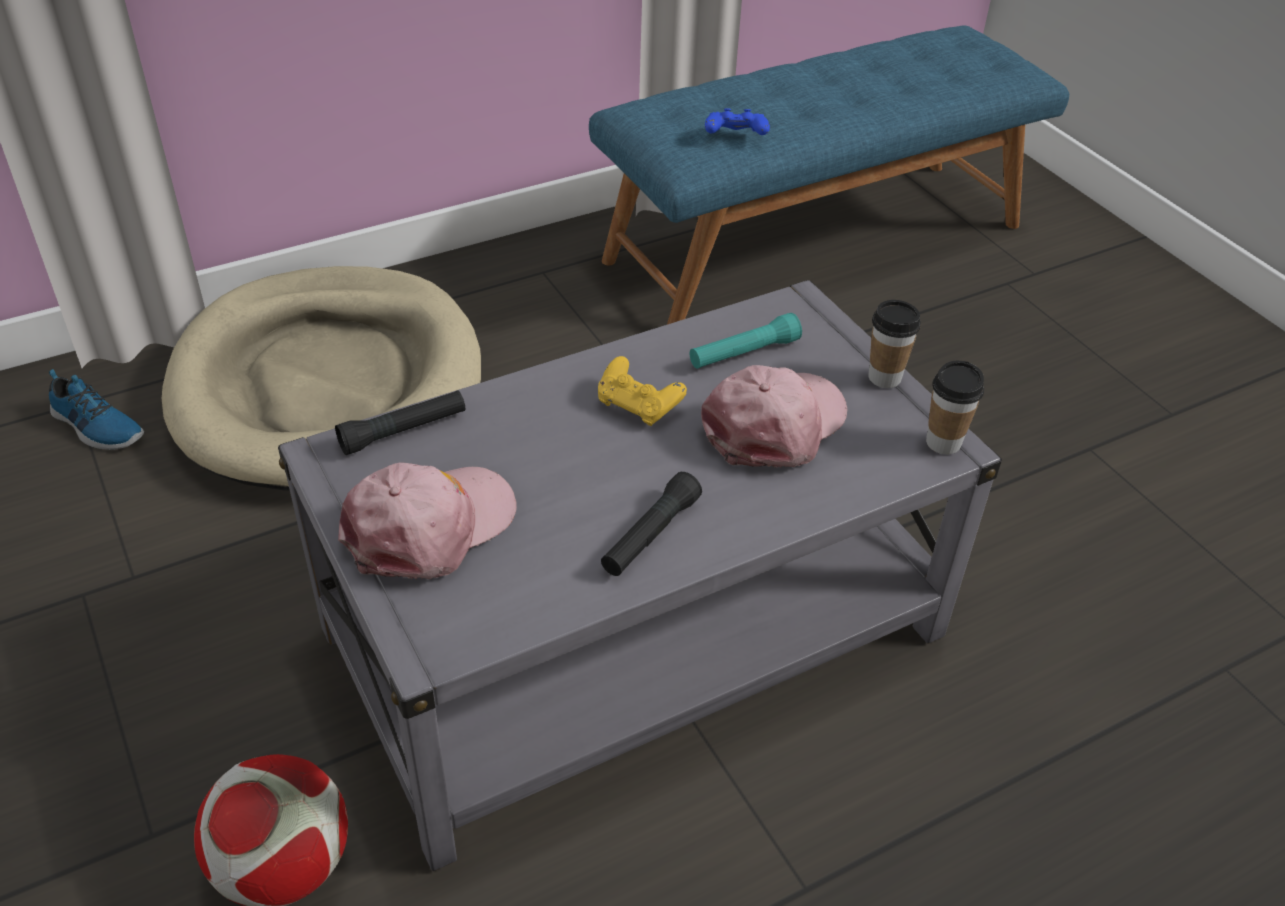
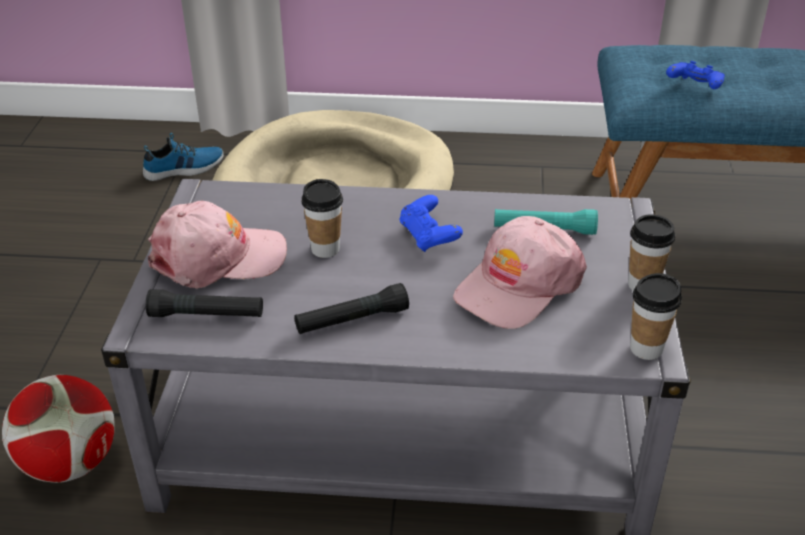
camera: 35 degrees right, 5 degrees down
(96, 427) = (184, 169): shoe -> shoe turned 90 degrees counterclockwise
(403, 431) = (260, 197): black flashlight -> black flashlight (207, 315)
(542, 465) = (325, 249): none -> cup
(638, 406) = (429, 237): yellow game controller -> blue game controller
(775, 425) = (518, 285): pink cap -> pink cap turned 150 degrees clockwise

